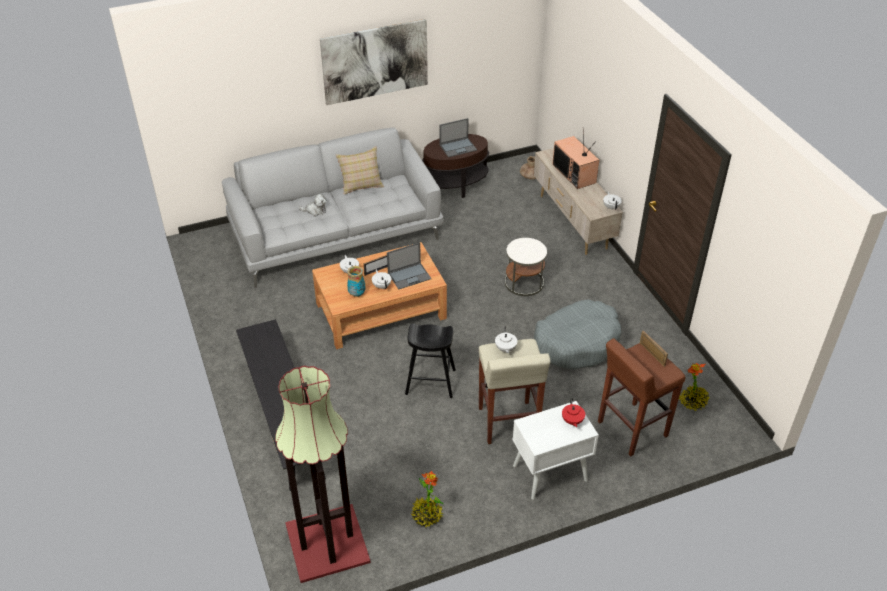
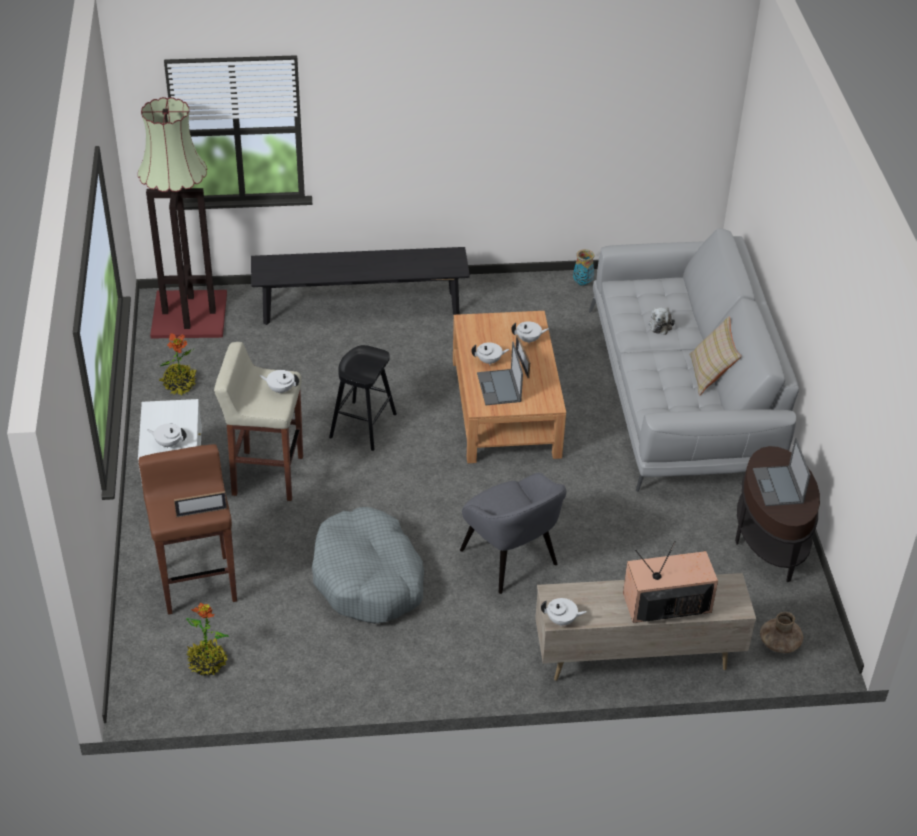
camera: 105 degrees right, 0 degrees up
(357, 294) = (483, 338): vase -> vase (583, 283)
(375, 61) = (822, 282): picture -> none
(524, 283) = (510, 559): white side table -> grey armchair
(572, 421) = (168, 443): red teapot -> white teapot

